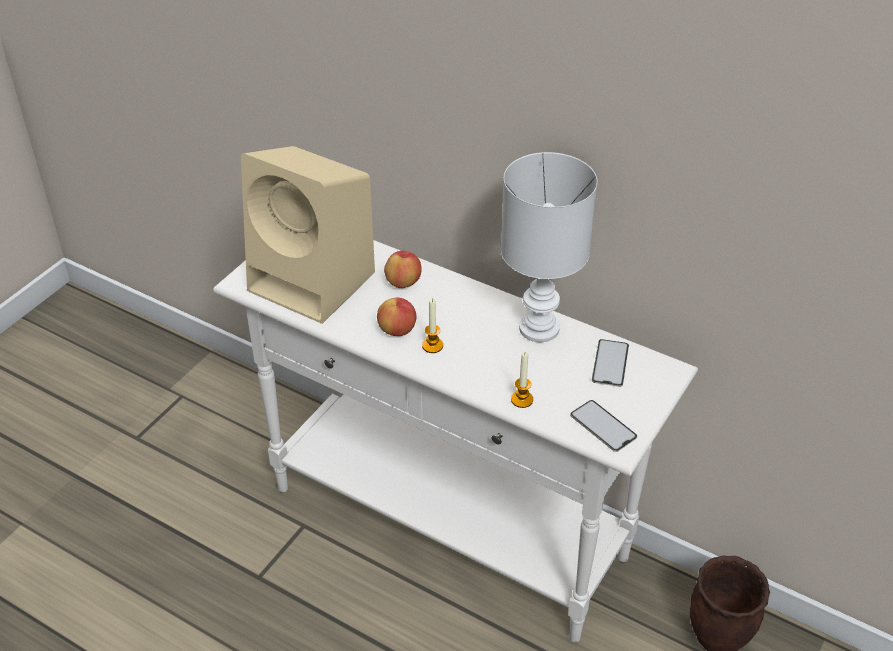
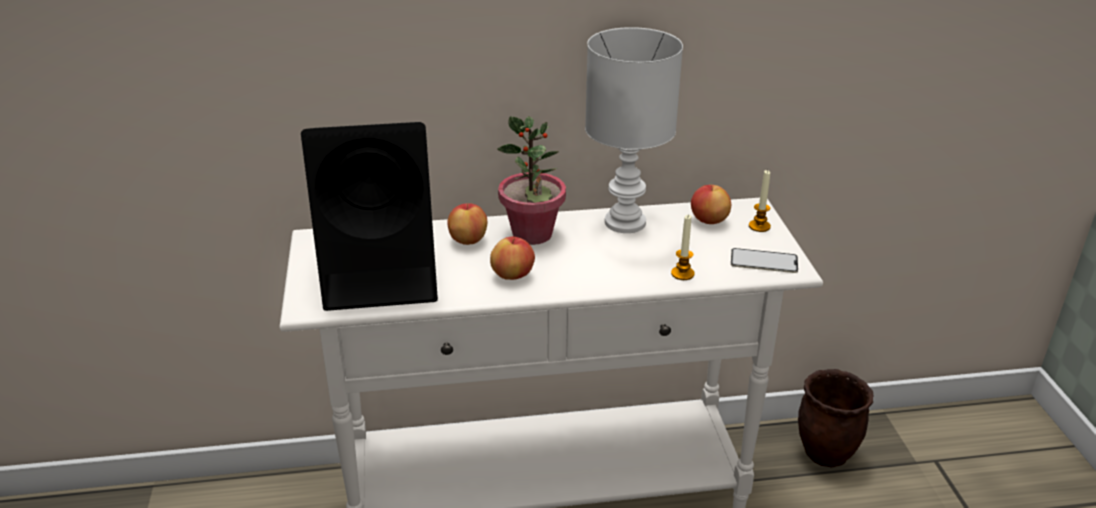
camera: 40 degrees left, 10 degrees down
(315, 282) = (384, 274): beige speaker -> black speaker
(432, 346) = (558, 272): candle -> candle (759, 226)
(455, 302) = (532, 234): none -> potted plant
(610, 363) = (708, 220): phone -> apple

